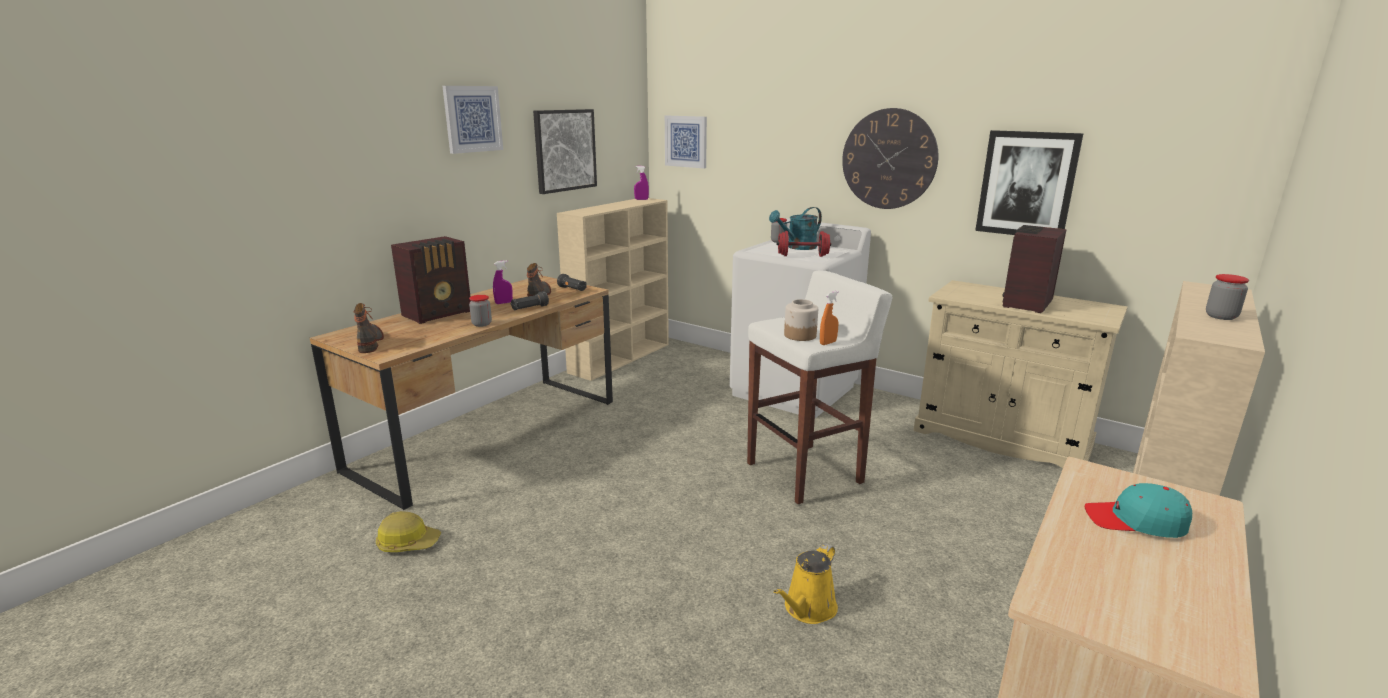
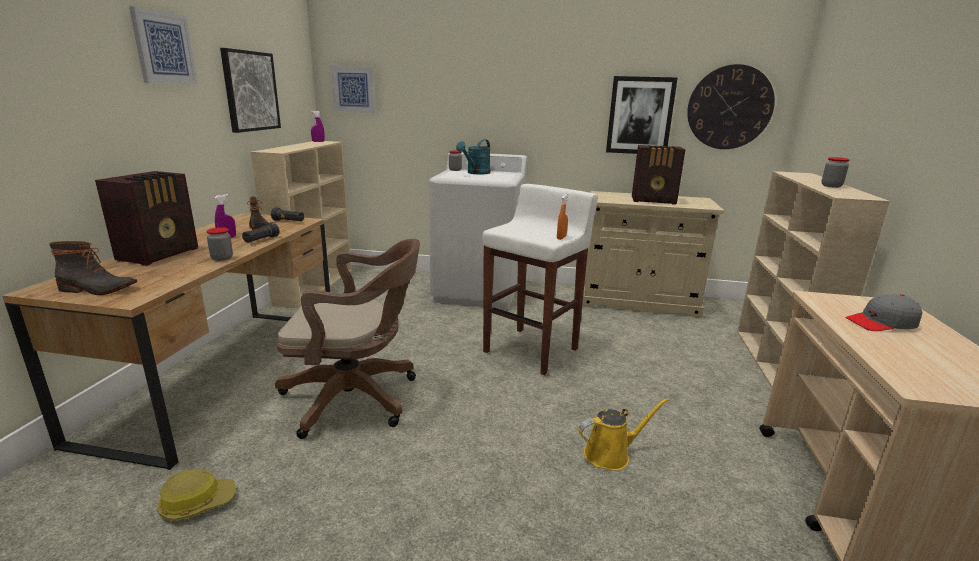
camera: 25 degrees left, 0 degrees up
(370, 342) = (97, 289): boot -> boot turned 135 degrees clockwise
(587, 484) = (357, 398): none -> brown office chair
(800, 335) = (535, 235): jar -> none
(802, 256) = (488, 178): red dumbbell -> none
(807, 609) = (611, 454): yellow watering can -> yellow watering can turned 120 degrees counterclockwise
(889, 159) = (537, 100): wall clock -> wall clock (729, 107)
(1026, 303) = (654, 201): radio -> radio turned 90 degrees counterclockwise
(1135, 521) = (881, 323): turquoise cap -> grey cap

